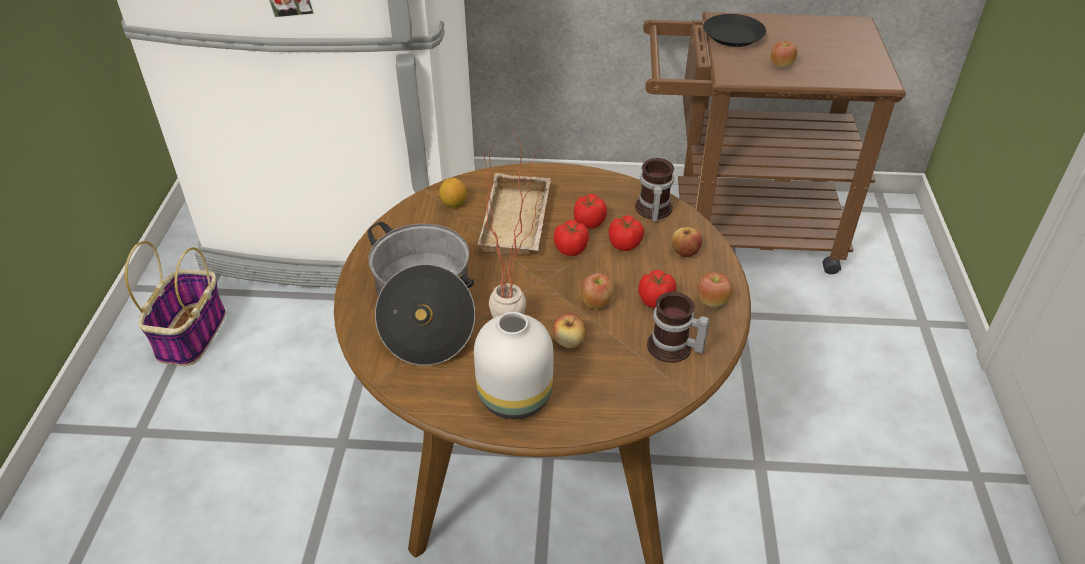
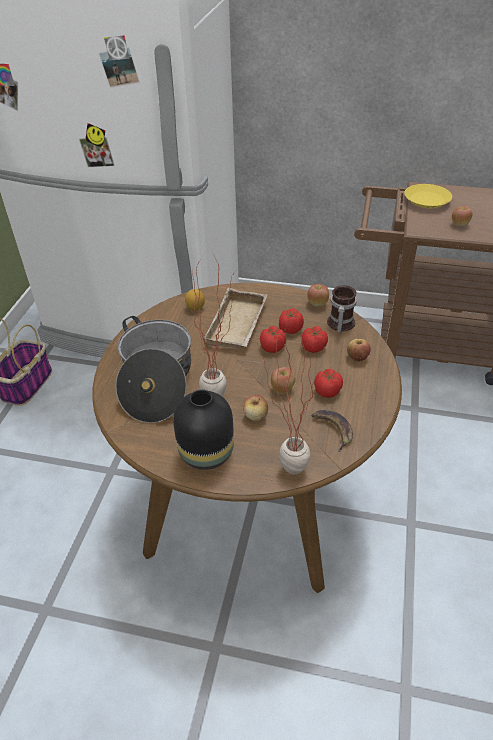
camera: 10 degrees right, 0 degrees up
(513, 396) = (205, 452): white vase -> black vase
(621, 402) = (284, 466): none -> potted plant
(673, 349) = (332, 430): mug -> banana
(712, 302) = (370, 397): apple -> apple (317, 304)
(733, 35) = (427, 200): black plate -> yellow plate

